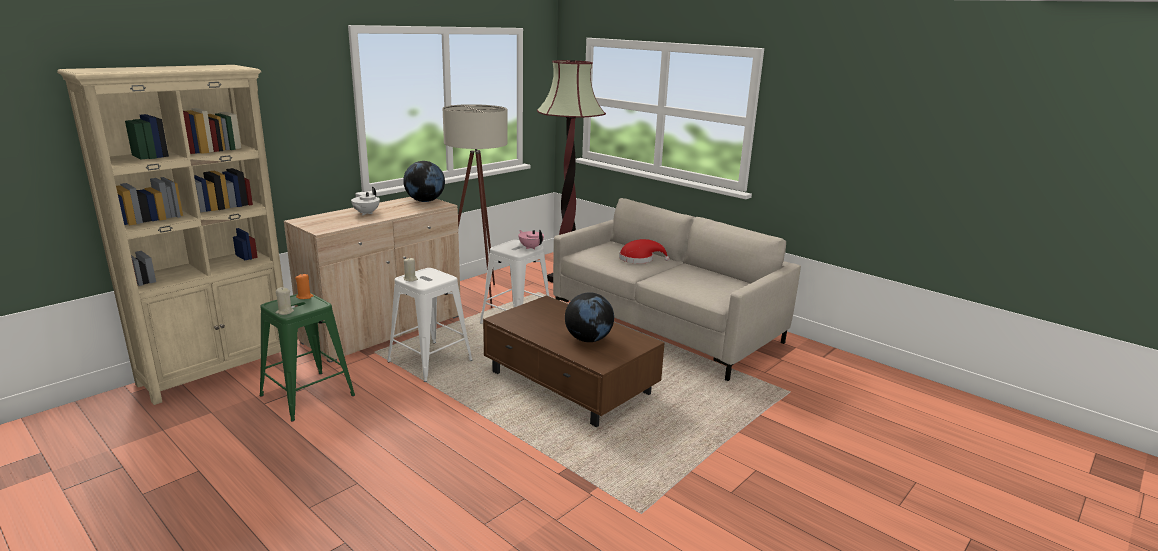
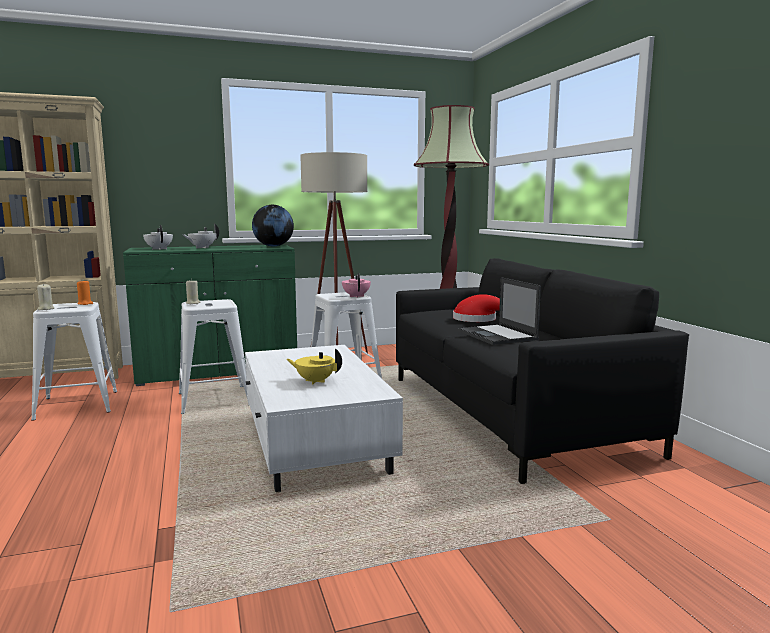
camera: 30 degrees right, 10 degrees down
(307, 396) = (76, 405): green stool -> white stool
(331, 222) = (159, 249): none -> white teapot
(384, 329) = (218, 371): beige cabinet -> green cabinet
(570, 384) = (314, 444): brown coffee table -> white coffee table
(588, 339) = (315, 381): globe -> yellow teapot
(665, 326) = (508, 413): beige sofa -> black sofa
(676, 276) = (497, 335): none -> laptop

